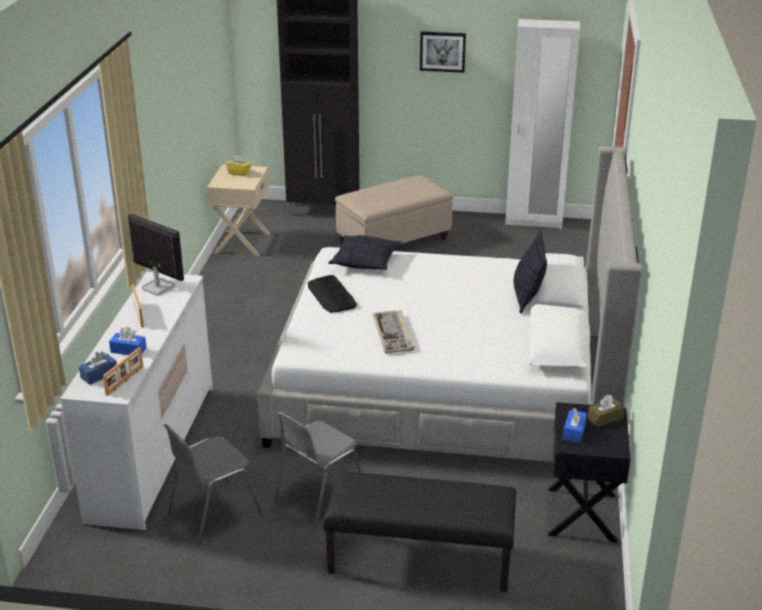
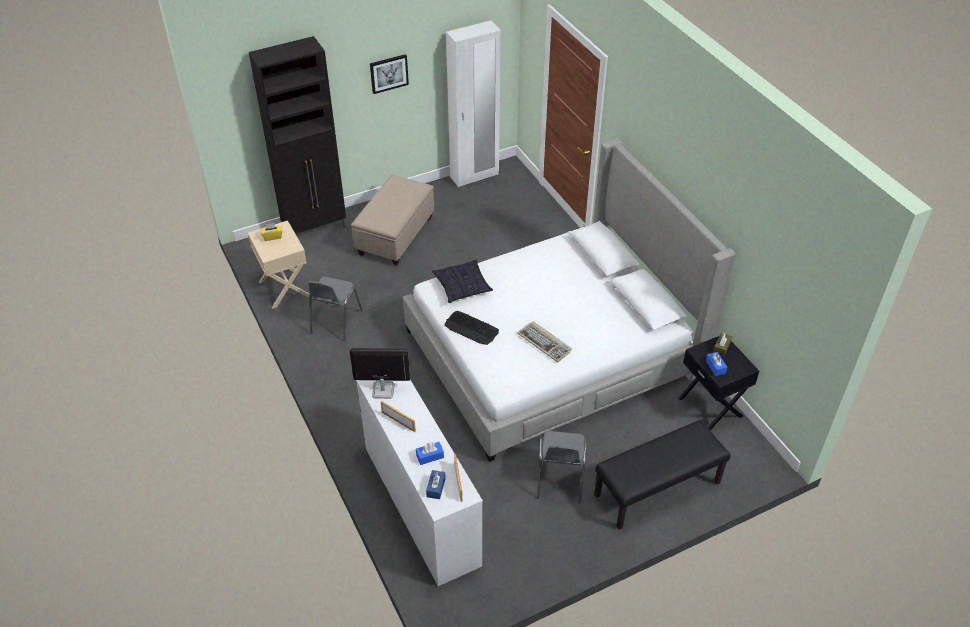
camera: 35 degrees left, 15 degrees up
(213, 514) = (510, 529): grey chair -> grey chair (335, 322)
(527, 298) = (593, 271): pillow -> none

